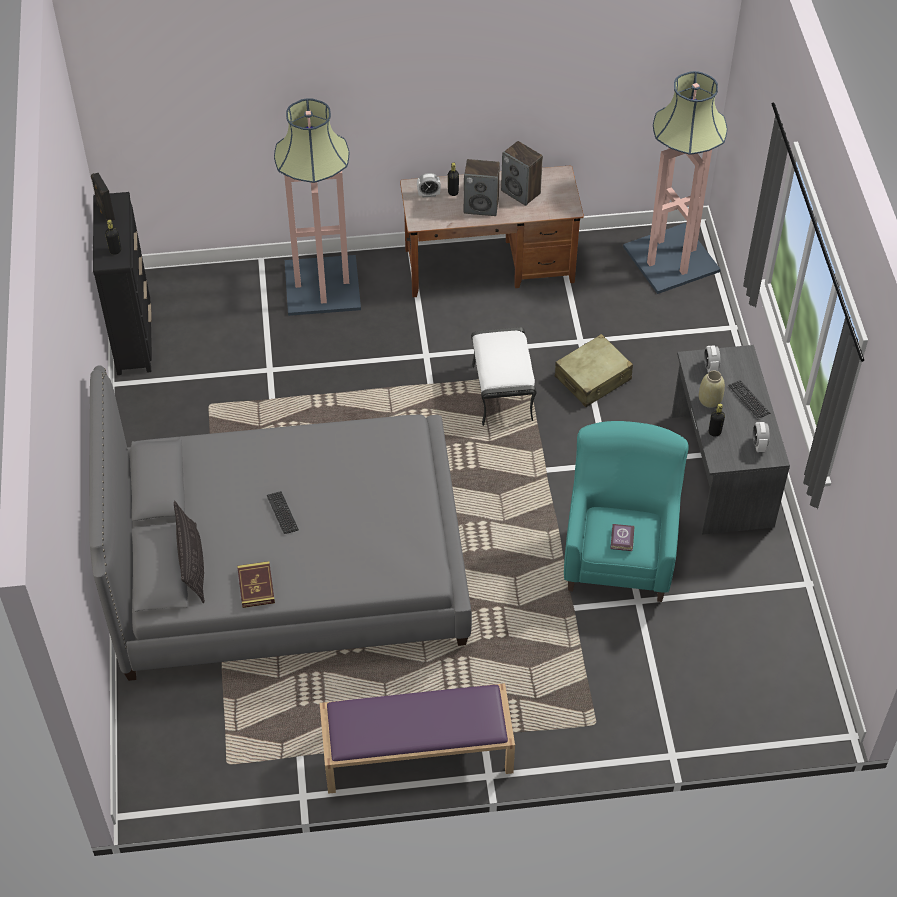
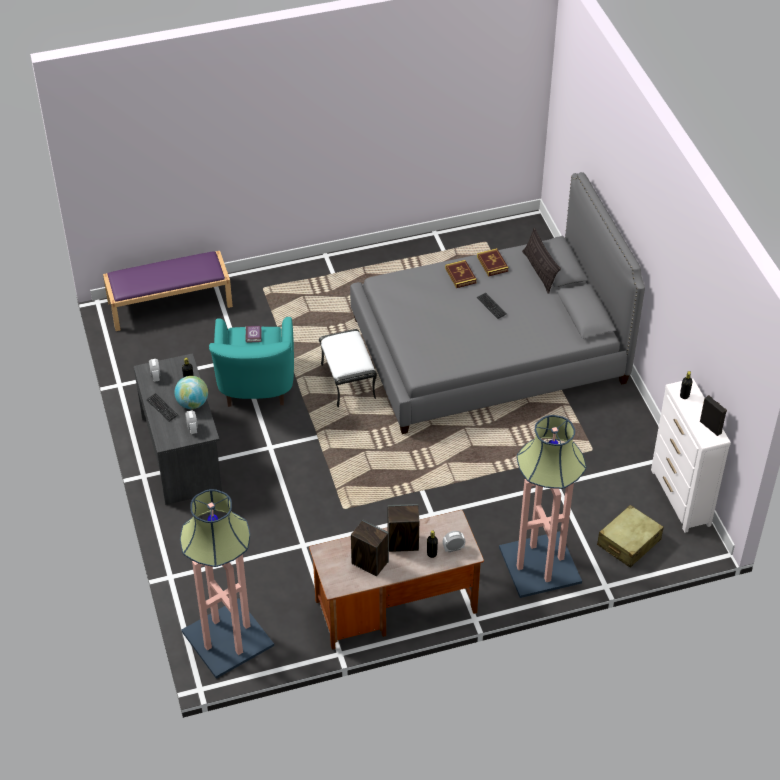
camera: 170 degrees right, 5 degrees down
(133, 335) = (680, 498): black dresser -> white dresser
(309, 572) = (460, 275): none -> book
(416, 753) = (373, 260): purple bench -> purple bench (170, 303)
(501, 392) = (363, 491): white ottoman -> white ottoman (349, 381)
(593, 378) = (288, 513): beige suitcase -> beige suitcase (628, 542)
(710, 400) = (192, 403): beige vase -> globe

